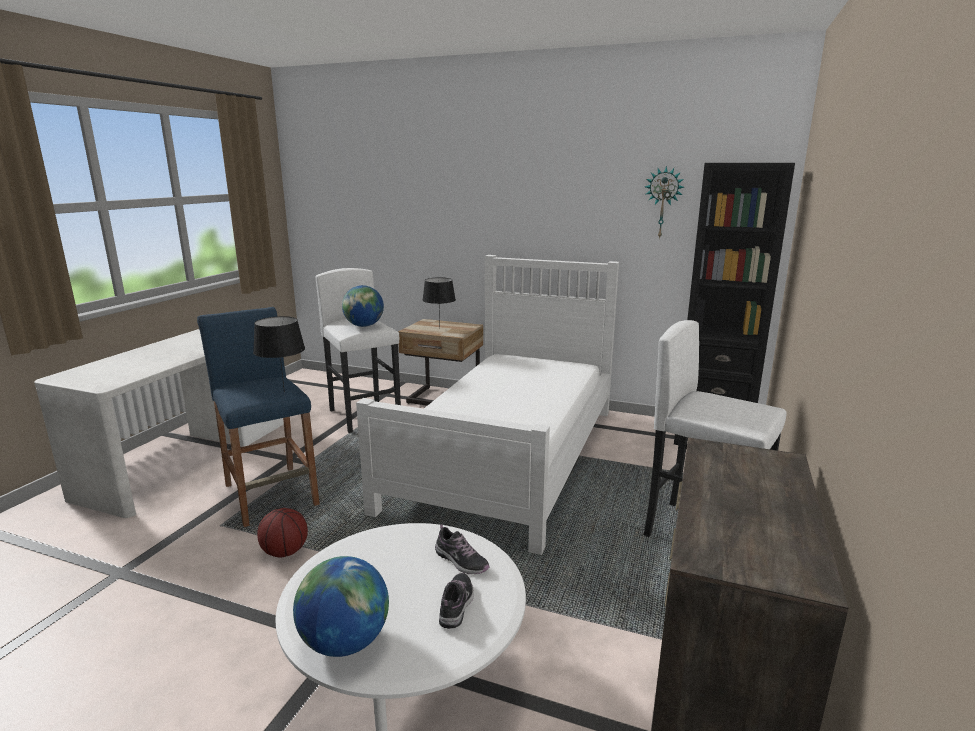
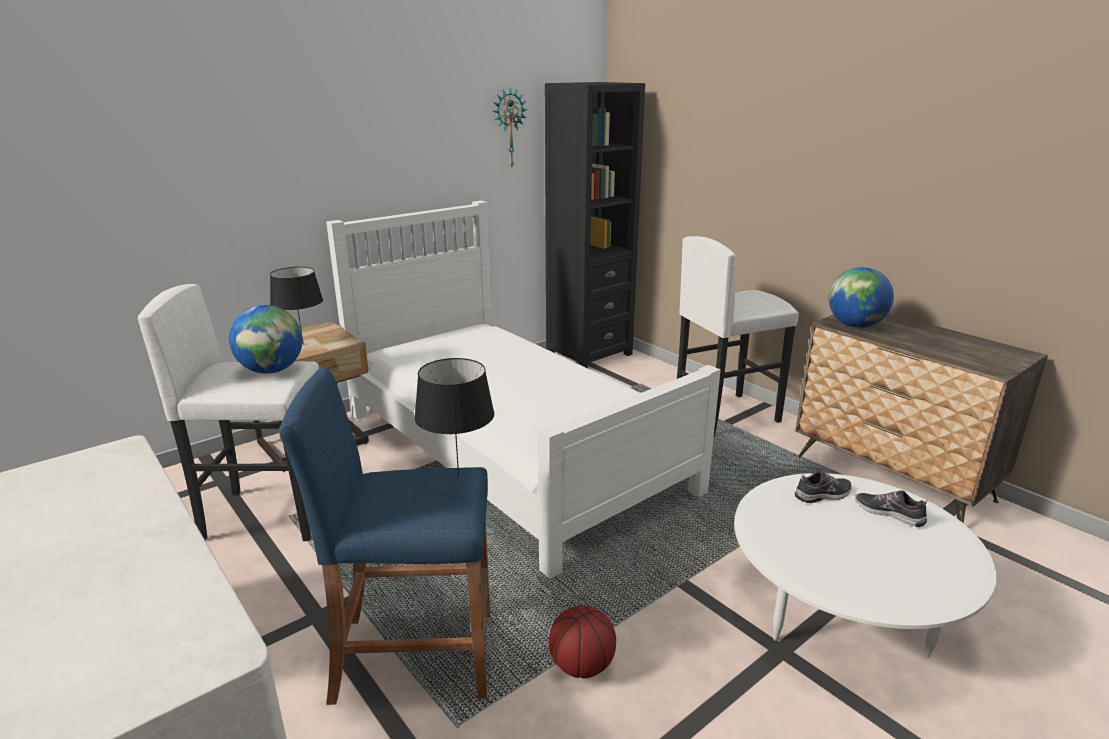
camera: 60 degrees left, 5 degrees up
(345, 642) = (932, 582): globe -> globe (855, 326)

